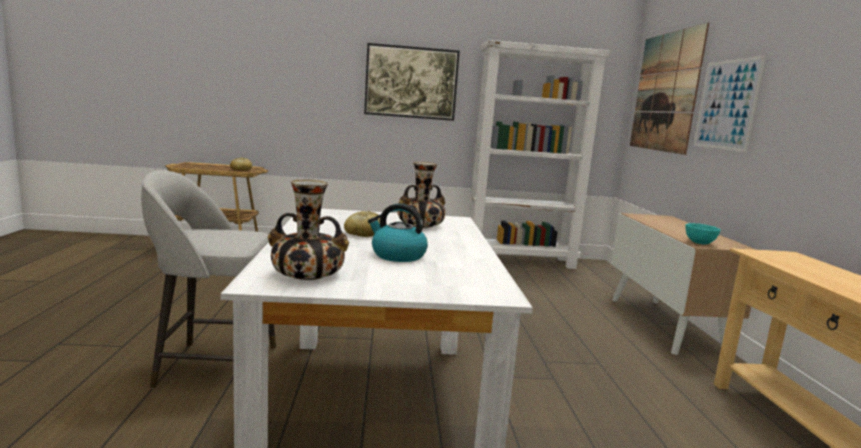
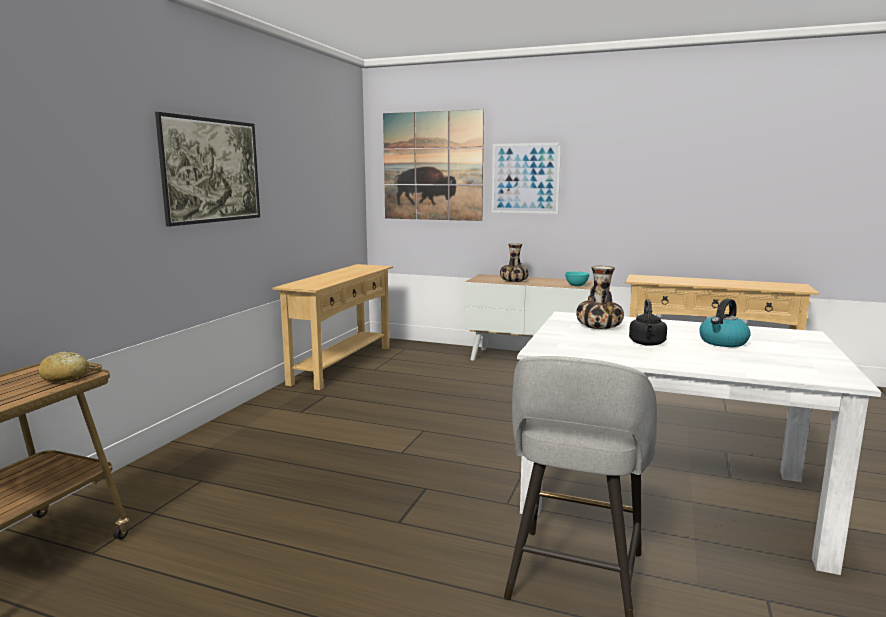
camera: 65 degrees left, 0 degrees up
(308, 274) = (803, 367): vase -> vase (514, 280)
(364, 233) = (647, 344): bread -> black kettle
(520, 261) = (341, 365): white bookcase -> beige console table

